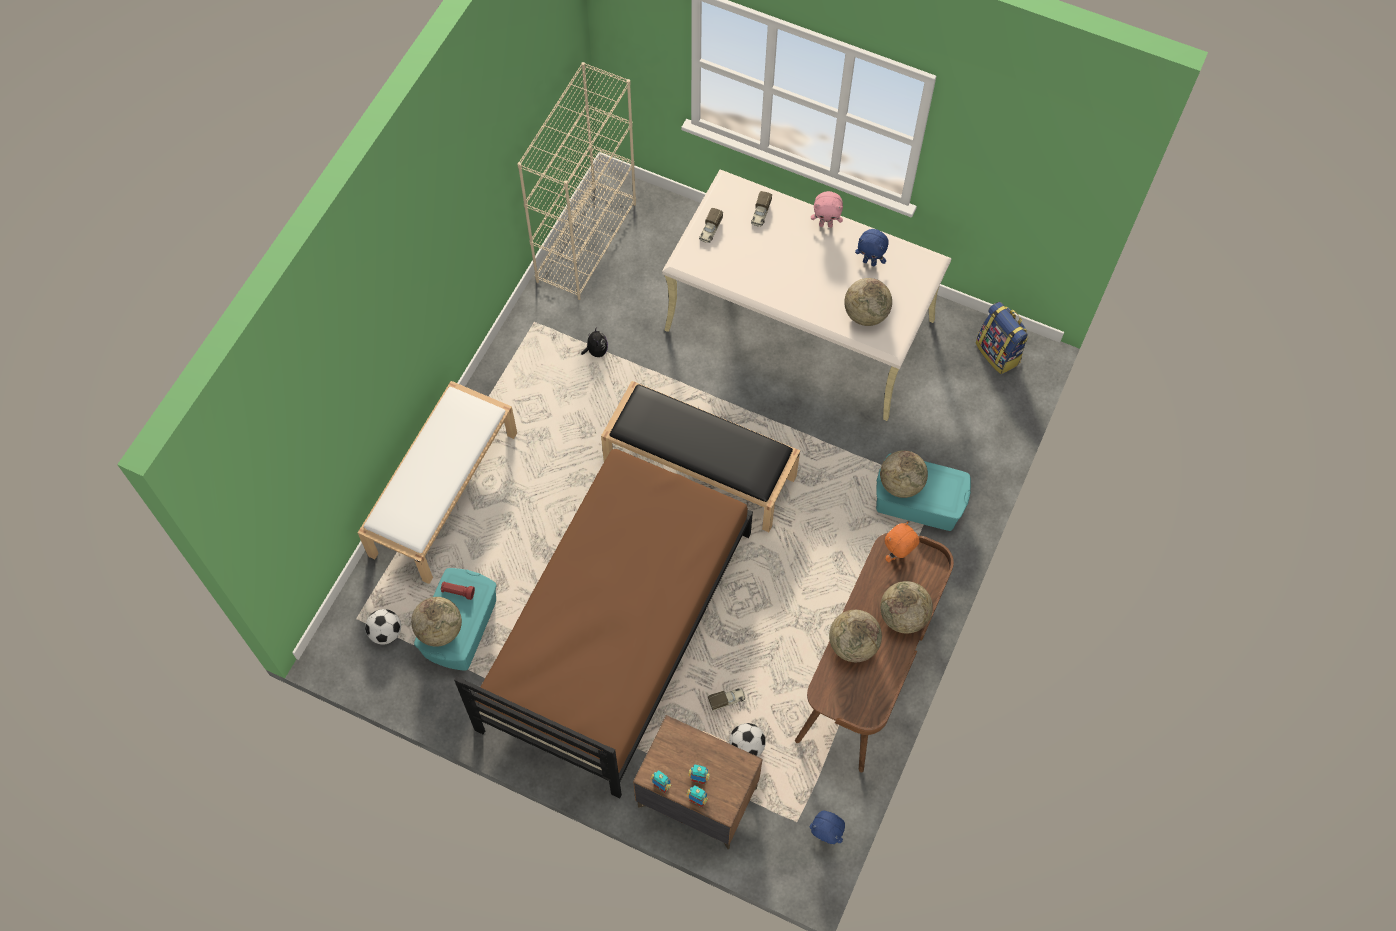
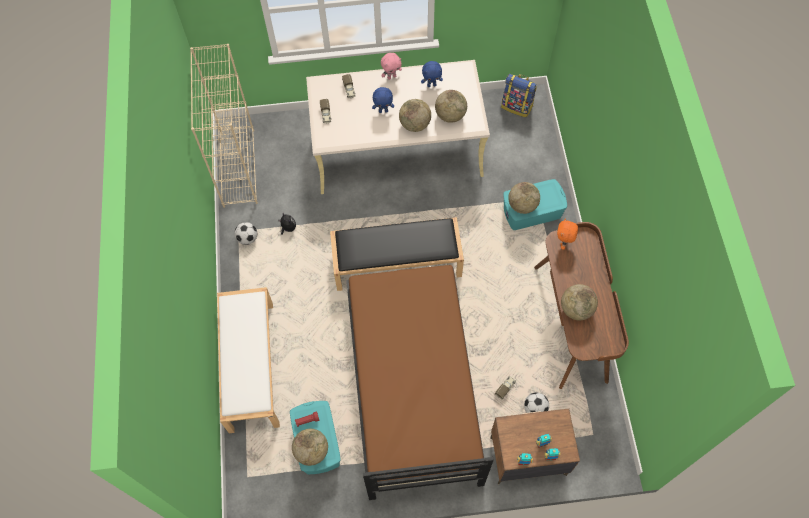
camera: 30 degrees left, 0 degrees up
(386, 633) = (272, 474): football -> football (247, 238)
(825, 835) = (614, 432): blue plush toy -> blue plush toy (383, 111)
(903, 616) = (592, 276): globe -> globe (415, 124)

